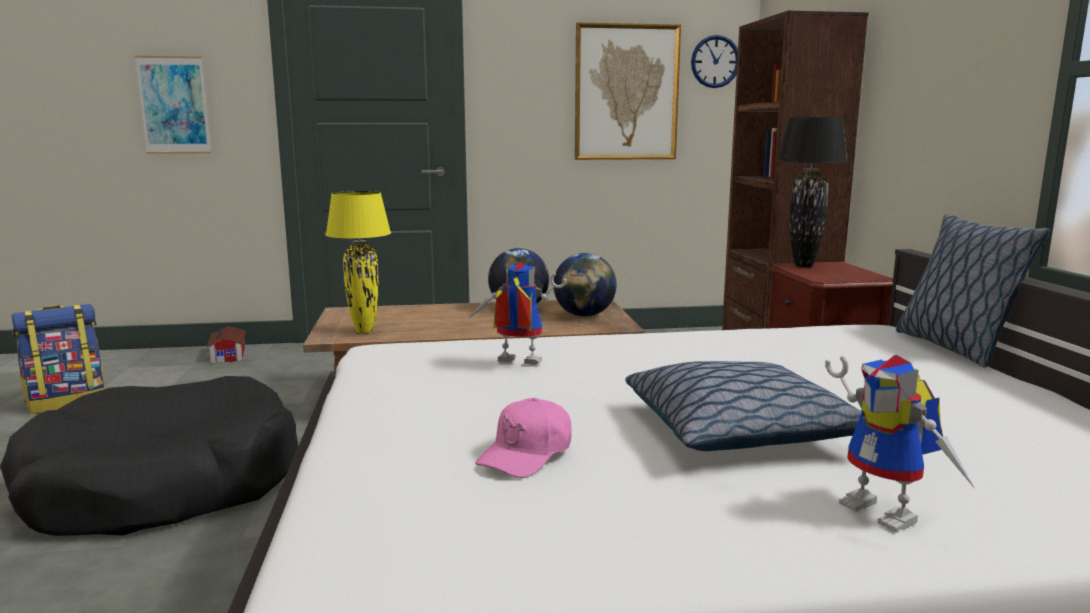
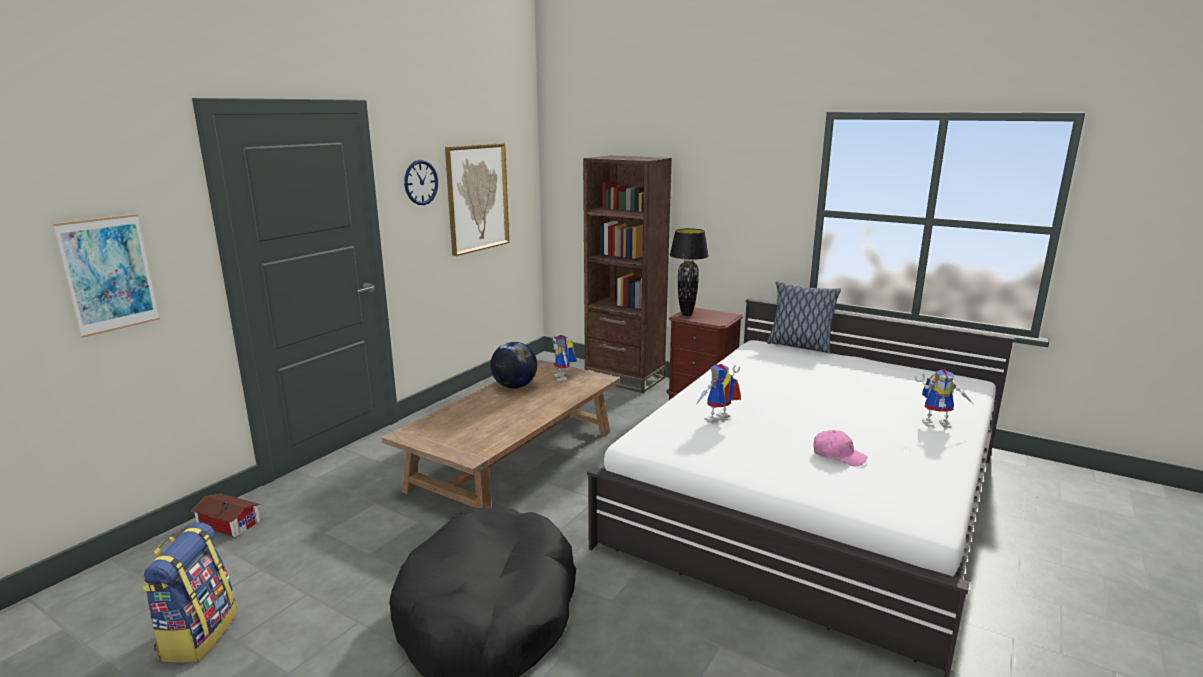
camera: 50 degrees left, 5 degrees up
(363, 331) = (478, 442): yellow table lamp -> none
(527, 454) = (838, 455): pink cap -> pink cap turned 45 degrees counterclockwise
(584, 315) = (564, 378): globe -> toy robot
(715, 61) = (521, 168): wall clock -> wall clock (421, 182)
(738, 430) = (850, 414): pillow -> none

